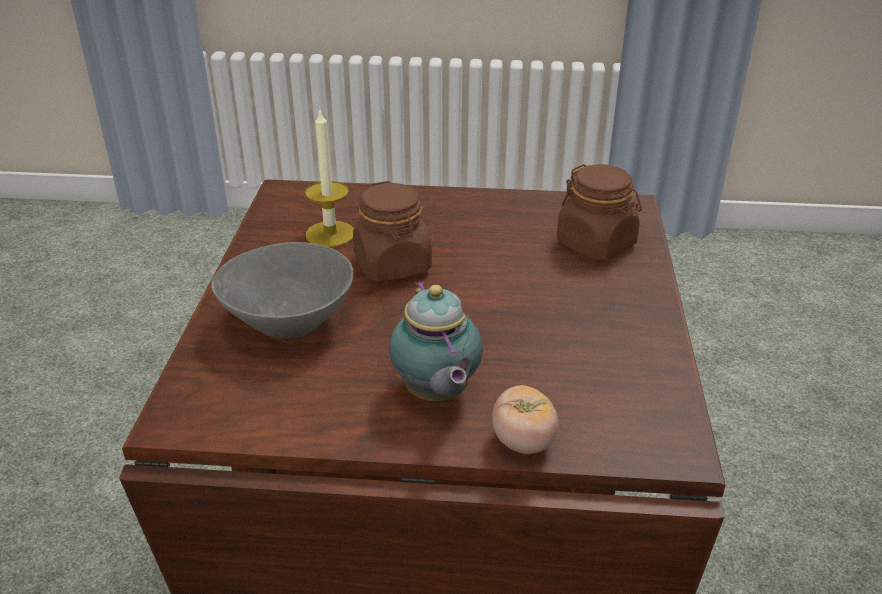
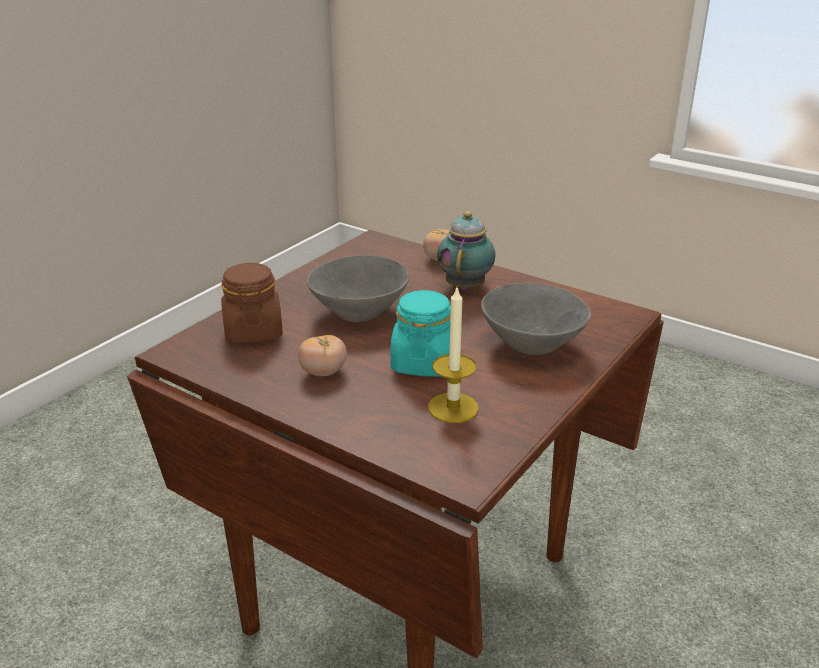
camera: 150 degrees left, 5 degrees down
(393, 265) = (423, 363): brown jar -> turquoise jar
(476, 228) = (323, 372): none -> tomato
(524, 301) = (358, 313): none -> grey bowl

